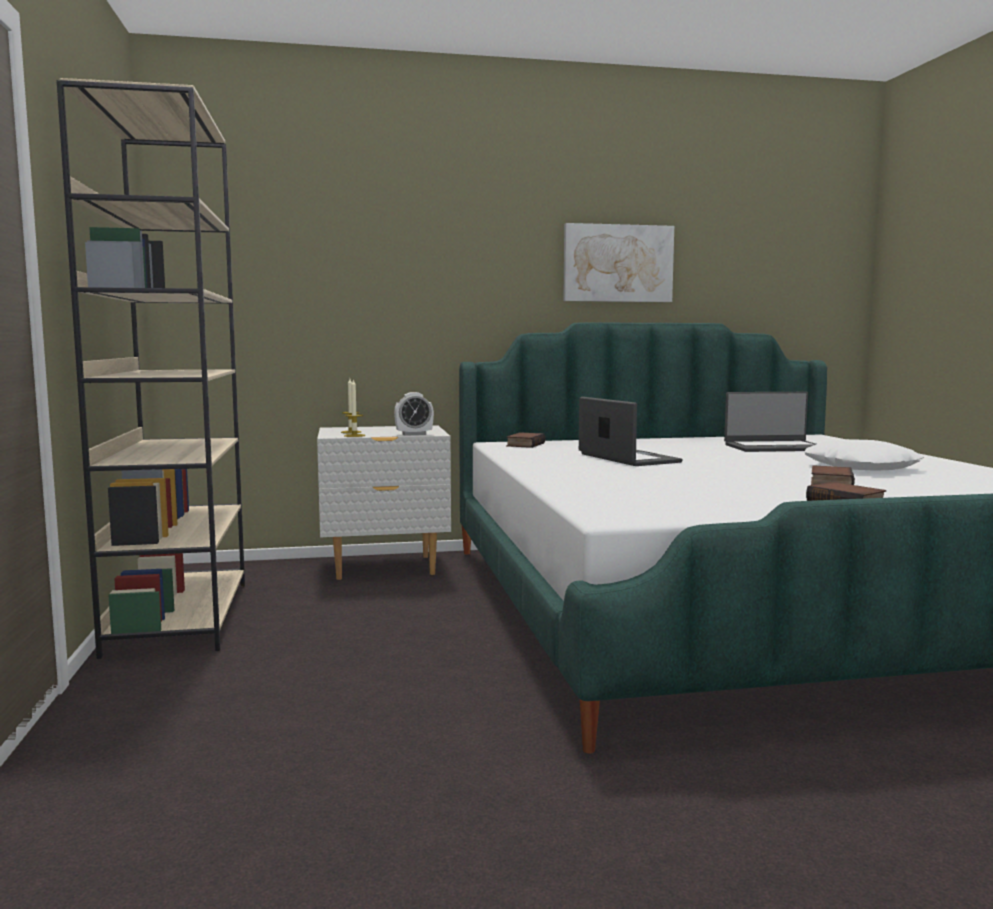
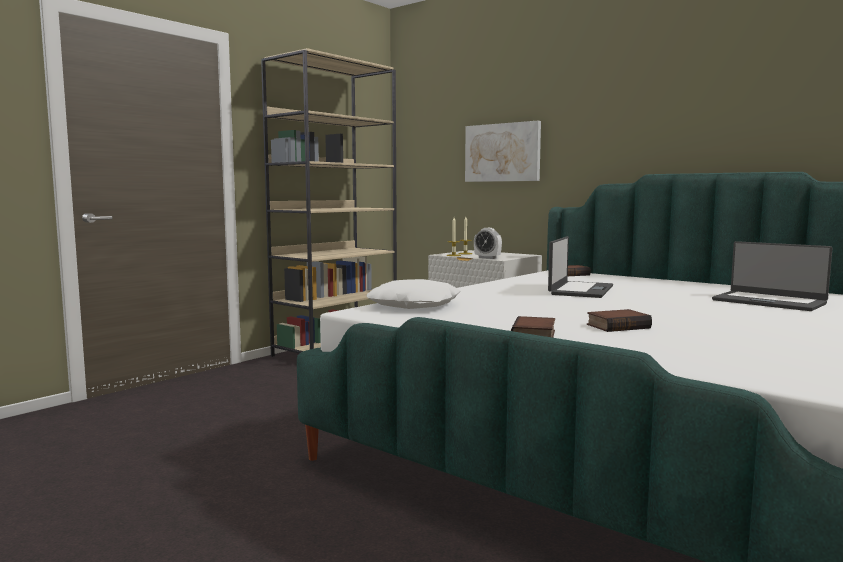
camera: 50 degrees right, 0 degrees up
(617, 263) = (699, 118): picture -> picture (502, 152)
(862, 467) = (738, 325): white pillow -> white pillow (415, 305)

